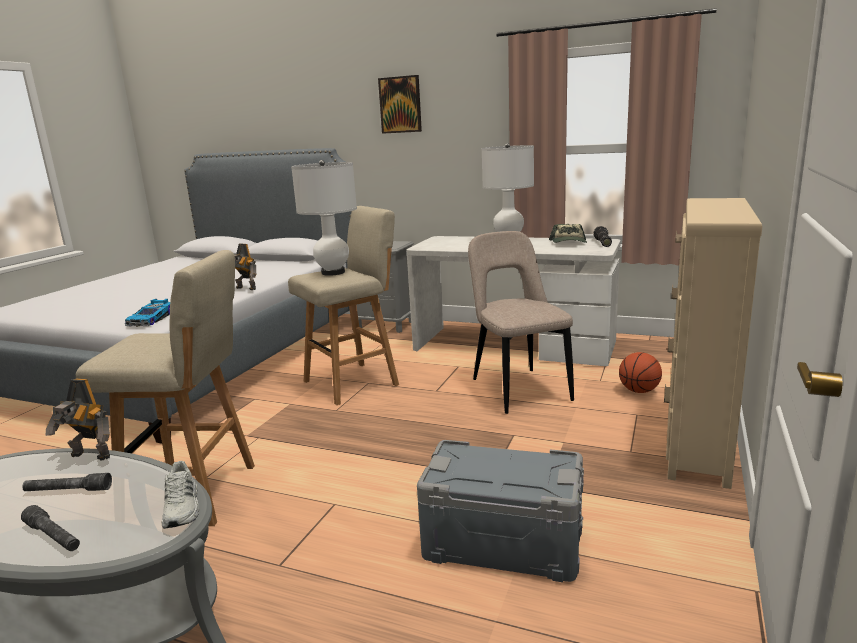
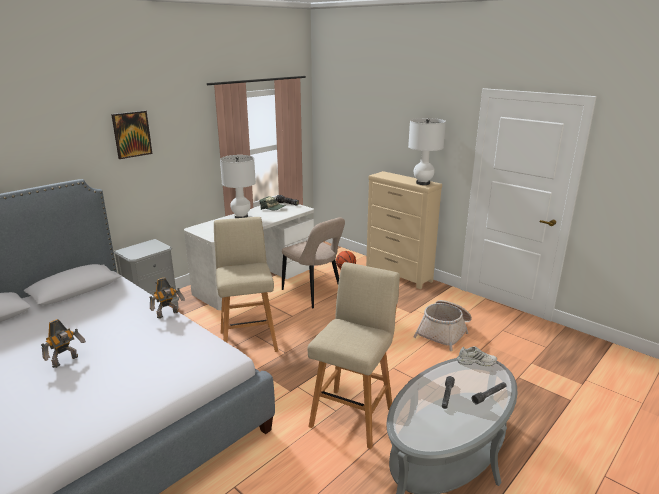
camera: 70 degrees left, 5 degrees up
(89, 457) = (411, 392): toy robot -> toy robot (66, 361)
(152, 319) = (210, 357): toy car -> none
(333, 272) = (241, 270): white table lamp -> white table lamp (423, 183)
(503, 543) = (444, 332): grey storage box -> basket
(518, 388) = (314, 294): beige chair -> beige chair turned 135 degrees counterclockwise

